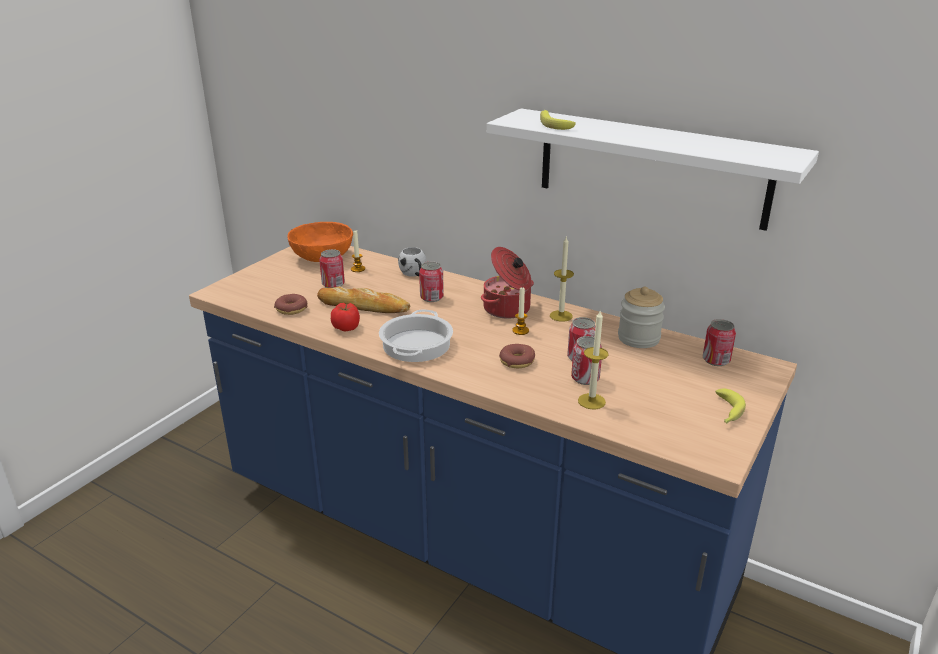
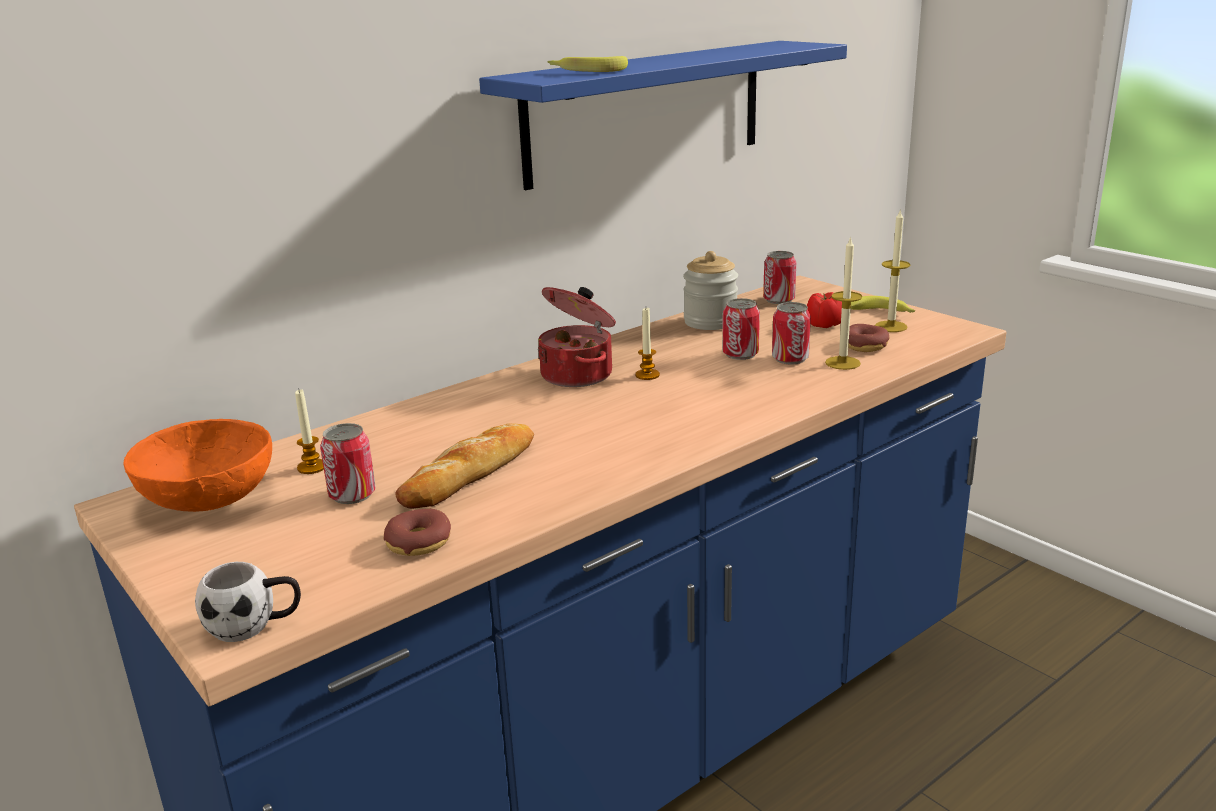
camera: 70 degrees left, 5 degrees down
(346, 327) = (539, 493): tomato -> tomato (823, 325)
(414, 274) = (391, 423): white mug -> white mug (254, 625)
(417, 345) = (643, 443): cooking pot -> none
(431, 297) = (493, 418): can -> none
(517, 361) = (729, 387): donut -> donut (864, 345)
(561, 316) = (623, 349): candle -> candle (891, 326)
(651, 168) = (646, 112): white shelf -> blue shelf

